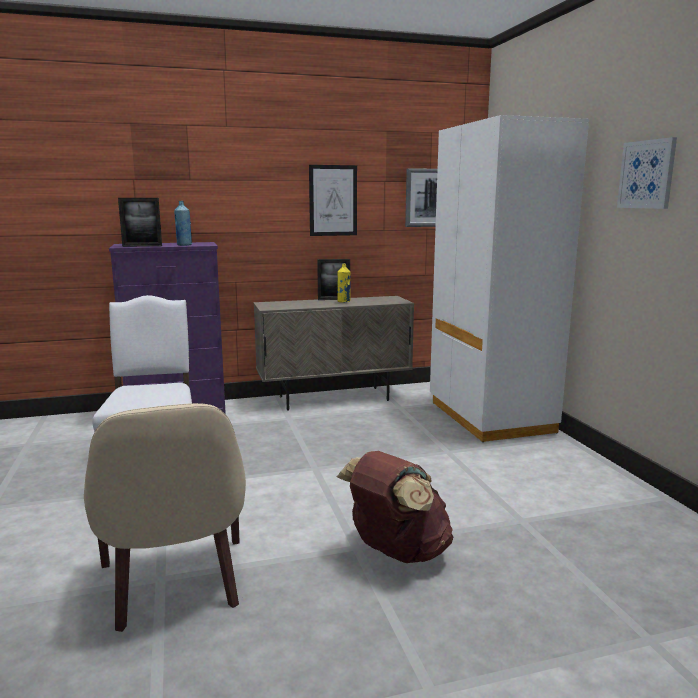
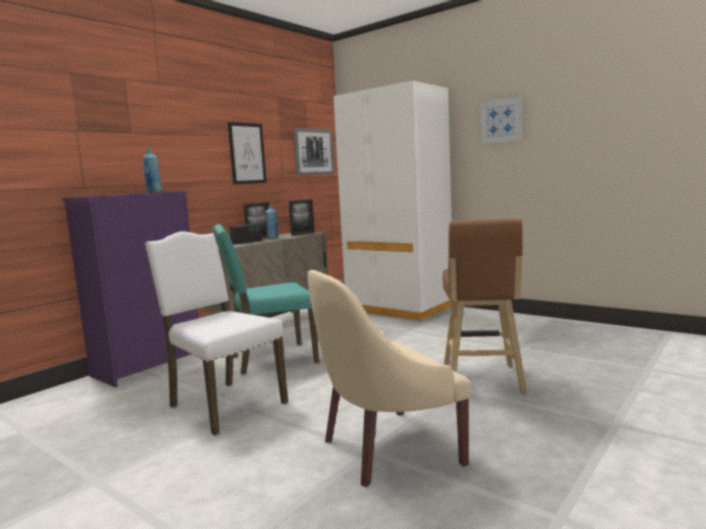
camera: 35 degrees left, 5 degrees down
(142, 246) = (116, 194): picture frame -> picture frame (303, 234)
(175, 584) = (386, 449): beige armchair -> beige armchair turned 120 degrees clockwise
(266, 439) = (271, 359): none -> turquoise chair
(306, 303) = (247, 242): none -> radio
(344, 302) = (273, 238): yellow bottle -> blue bottle
(396, 552) = (482, 381): brown backpack -> brown stool

